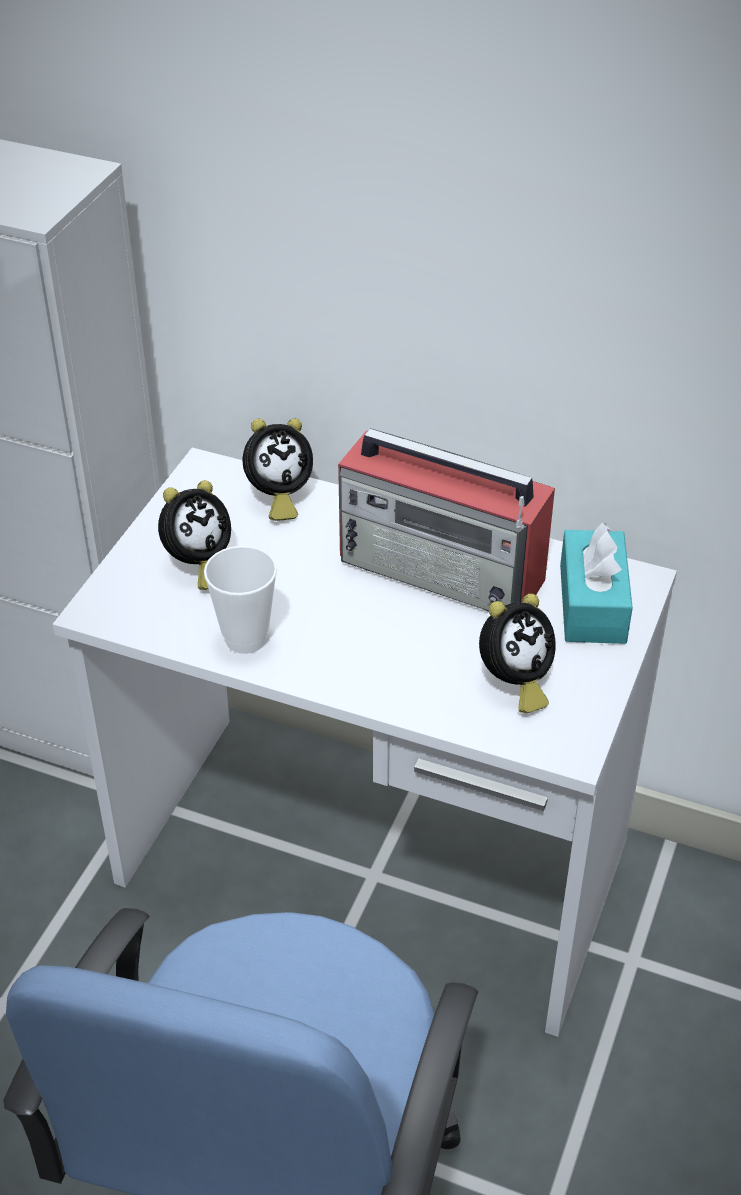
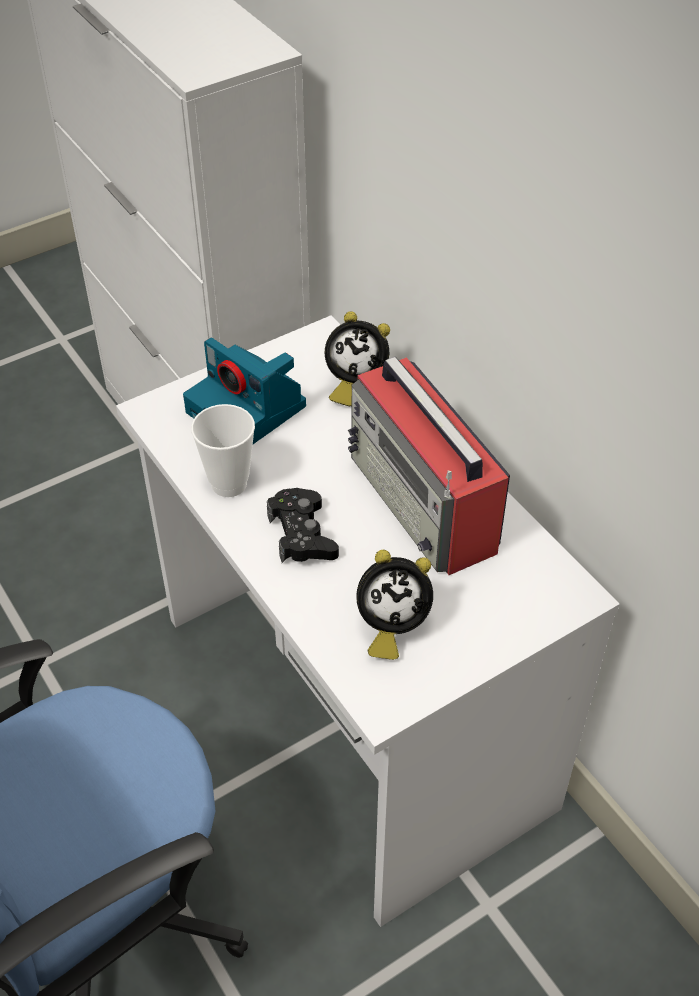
camera: 35 degrees right, 5 degrees up
(197, 566) = (248, 410): alarm clock -> camera
(360, 648) = (302, 534): none -> black game controller
(592, 604) = (517, 594): turquoise tissue box -> none

